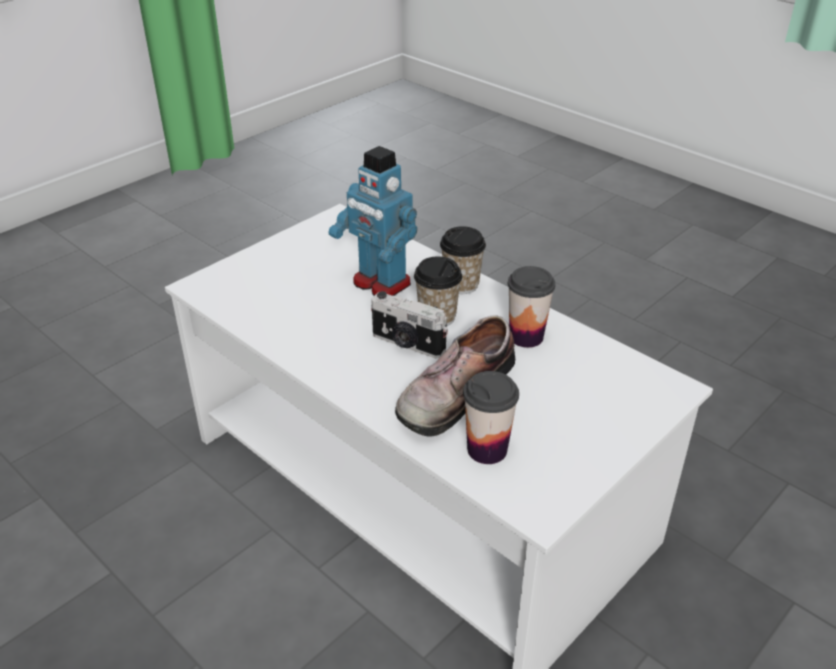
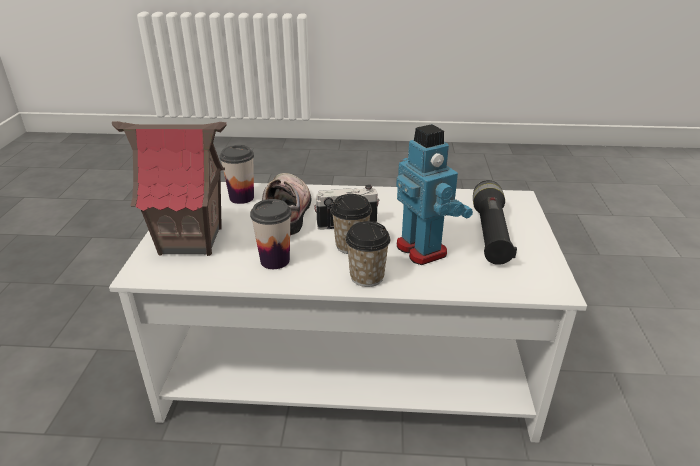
camera: 140 degrees right, 5 degrees down
(299, 268) = (490, 233): none -> black flashlight
(380, 284) = (422, 249): toy robot -> toy robot turned 60 degrees clockwise
(599, 404) = (190, 241): none -> toy house

